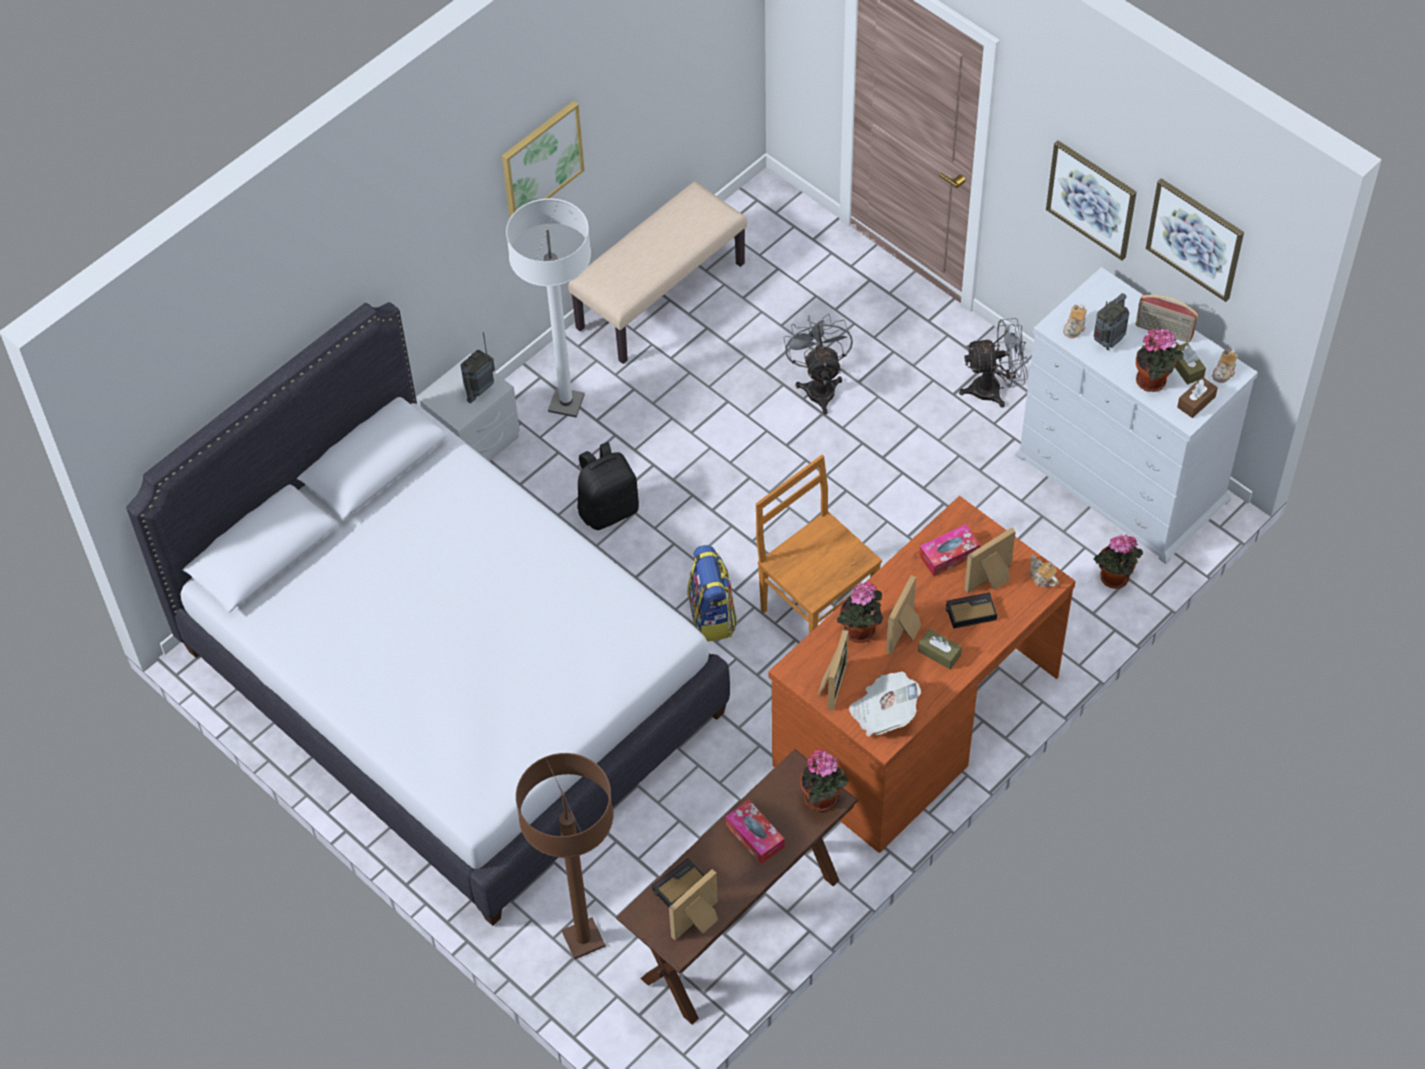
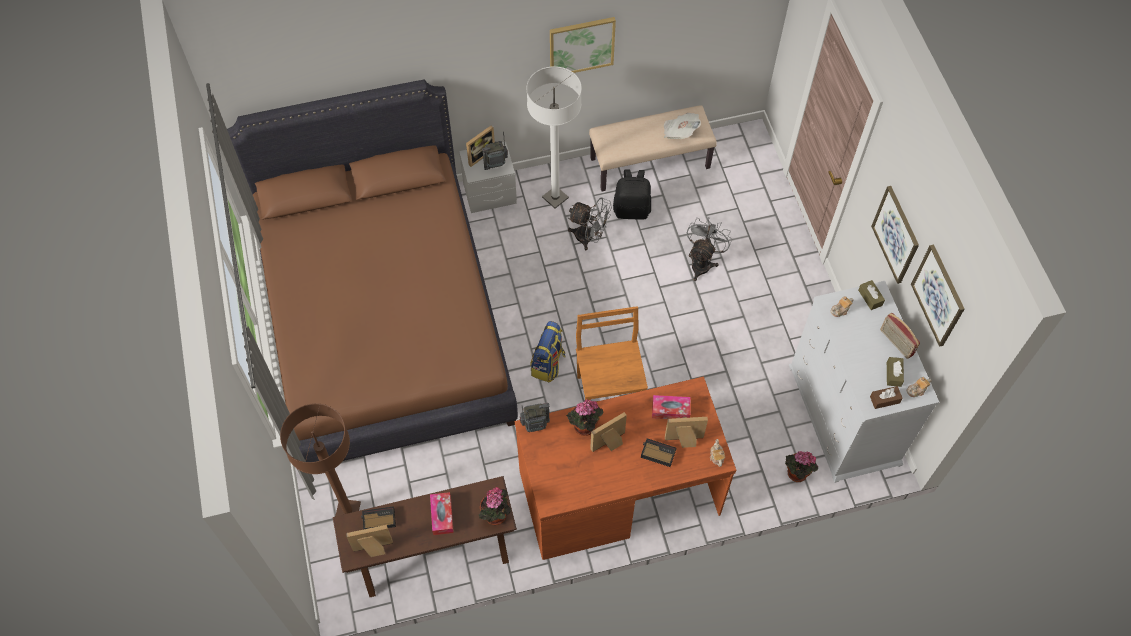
camera: 30 degrees right, 5 degrees up
(451, 681) = (384, 322): white bed -> brown bed
(608, 509) = (535, 270): black backpack -> black backpack (632, 209)
(830, 684) = (544, 450): picture frame -> picture frame (479, 154)
(883, 713) = (562, 486): newspaper -> newspaper (679, 132)
(939, 653) = (621, 468): brown tissue box -> brown tissue box (870, 297)
(994, 389) = (804, 318): grey fan -> grey fan (589, 237)
(1108, 341) = (855, 330): radio -> radio (535, 426)
(1154, 381) = (866, 372): potted plant -> none

